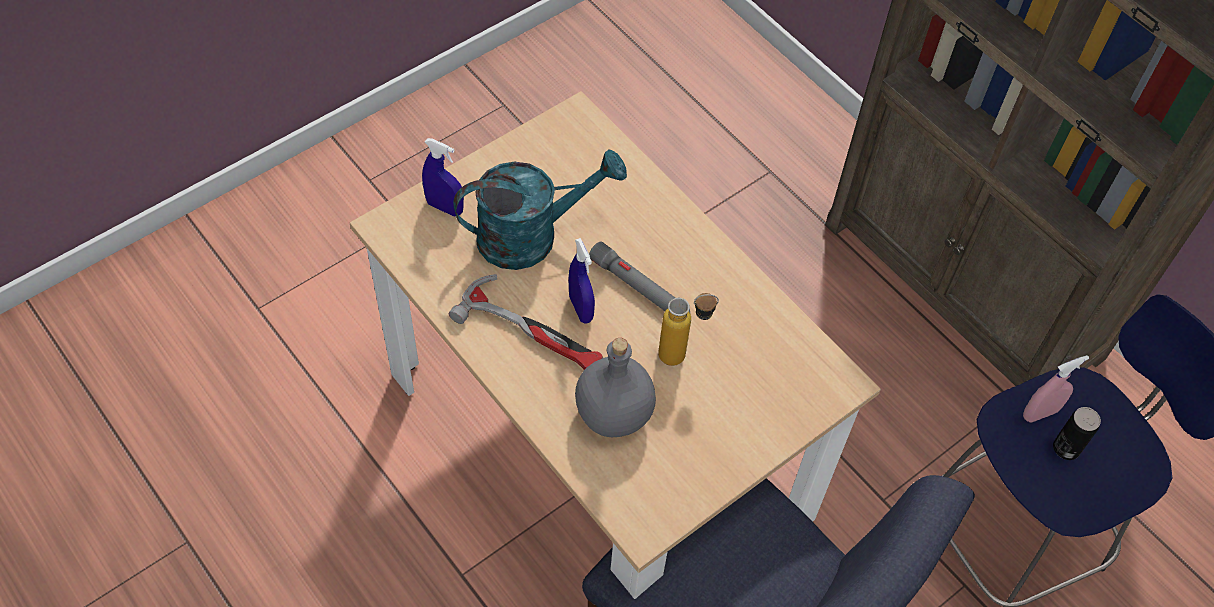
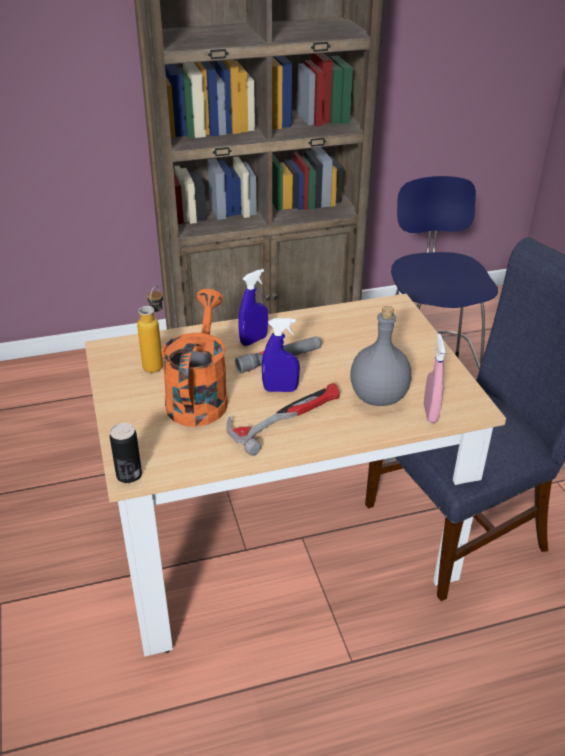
camera: 65 degrees left, 20 degrees down
(445, 207) = (138, 434): blue spray bottle -> blue spray bottle (253, 340)
(531, 235) = (199, 396): turquoise watering can -> orange watering can
(683, 355) = (344, 356): bottle -> bottle (156, 362)
(1040, 413) = (418, 280): pink spray bottle -> pink spray bottle (430, 413)
(1066, 448) = (442, 280): can -> can (129, 475)

